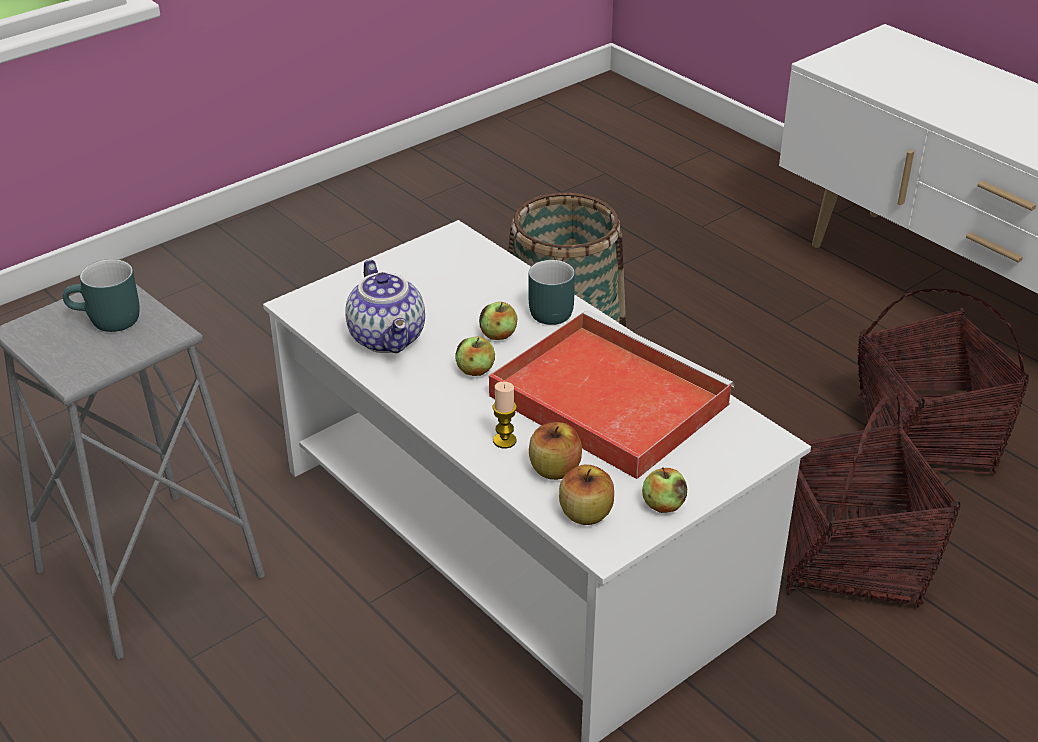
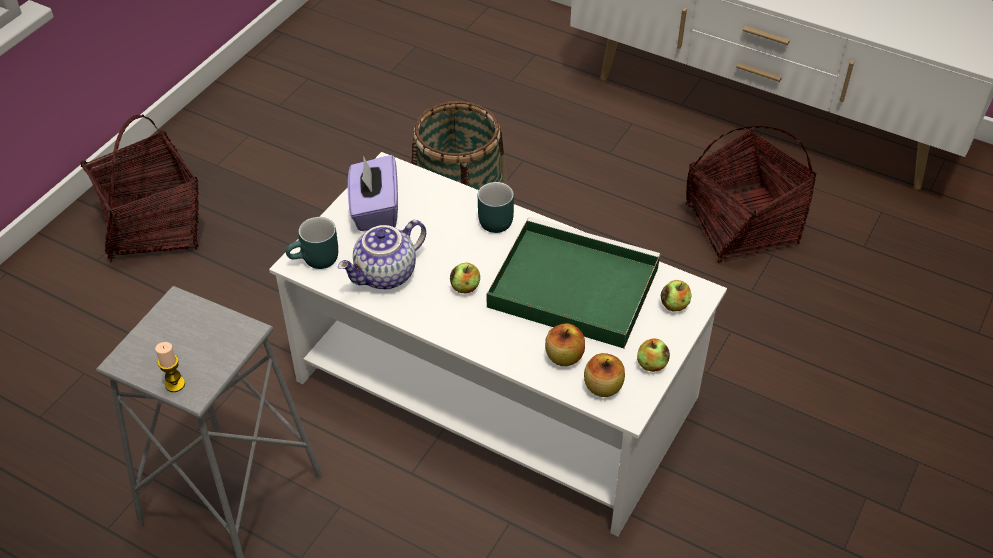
camera: 20 degrees left, 10 degrees up
(106, 322) = (190, 335): turquoise mug -> turquoise mug (316, 261)
(389, 338) = (386, 276): teapot -> teapot turned 90 degrees clockwise
(416, 273) = (375, 210): none -> purple tissue box
(498, 335) = (466, 251): apple -> apple (674, 305)
(504, 441) = (517, 342): candle -> candle (175, 384)
(604, 398) = (570, 287): red tray -> green tray
(851, 556) = (730, 336): basket -> basket (155, 226)

